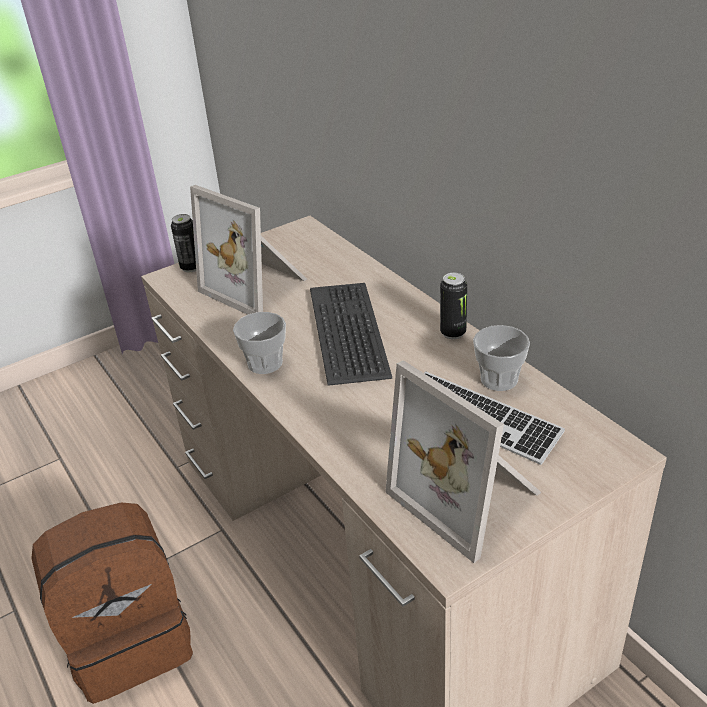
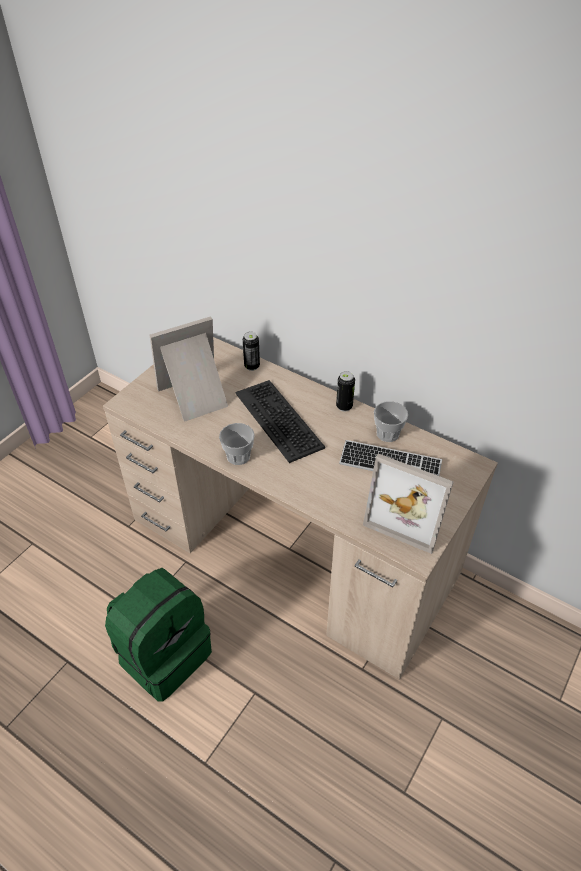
camera: 25 degrees left, 10 degrees up
(130, 640) = (164, 654): brown backpack -> green backpack
(191, 267) = (136, 391): can -> can (252, 366)
(258, 286) = (196, 397): picture frame -> picture frame turned 135 degrees clockwise

